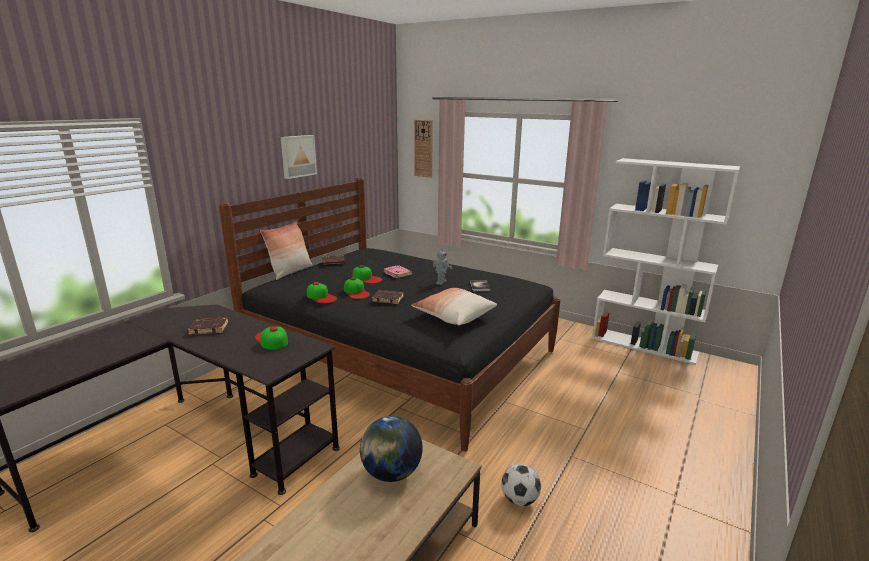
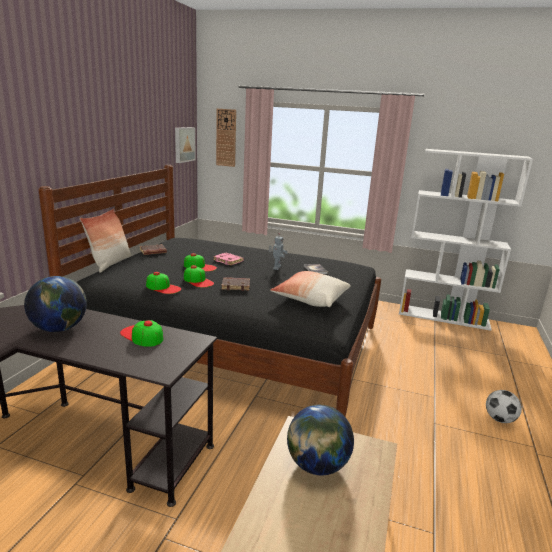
camera: 15 degrees left, 0 degrees up
(209, 328) = (59, 328): brown book -> globe
(297, 156) = (112, 139): picture -> picture (183, 144)
(519, 500) = (411, 472): football -> football (499, 419)

